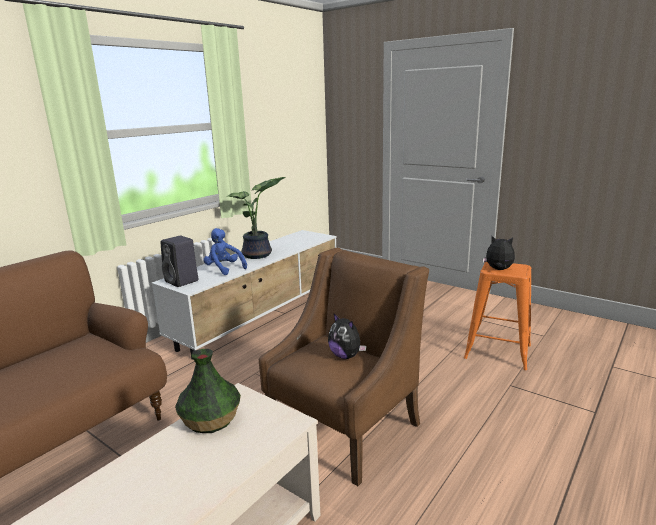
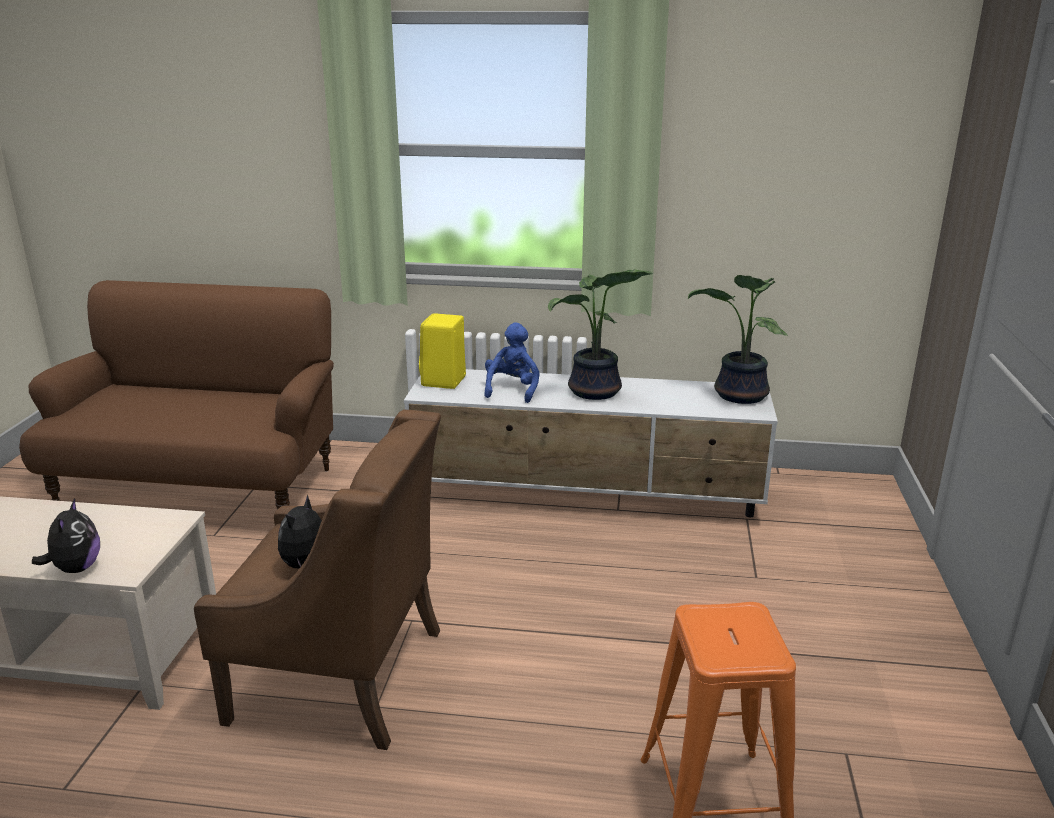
camera: 60 degrees right, 5 degrees up
(182, 281) = (443, 381): black speaker -> yellow speaker
(211, 420) = (120, 522): vase -> none
(305, 235) = (738, 396): none -> potted plant
(498, 270) = (712, 626): plush toy -> plush toy (76, 568)

